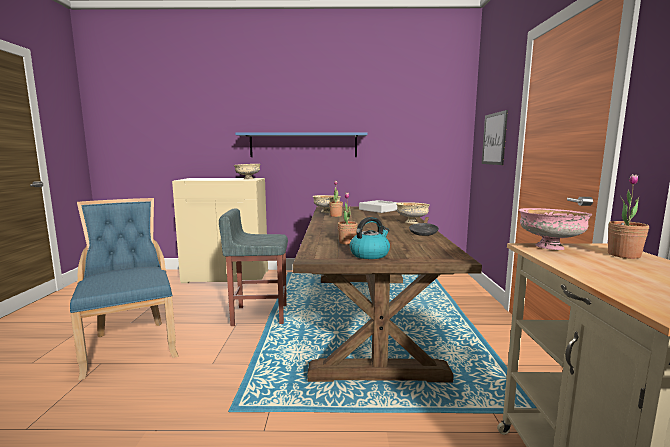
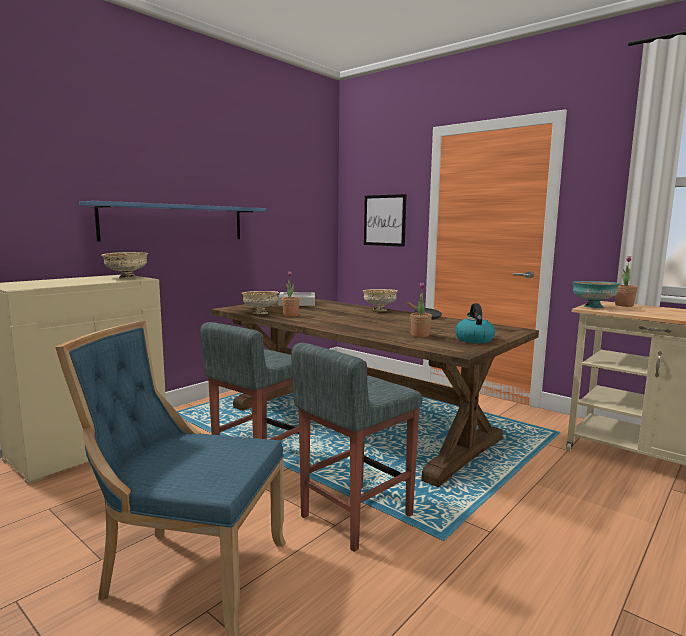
camera: 50 degrees left, 0 degrees up
(229, 366) = (355, 516): none -> grey stool
(549, 247) = (592, 307): pink bowl -> turquoise bowl

